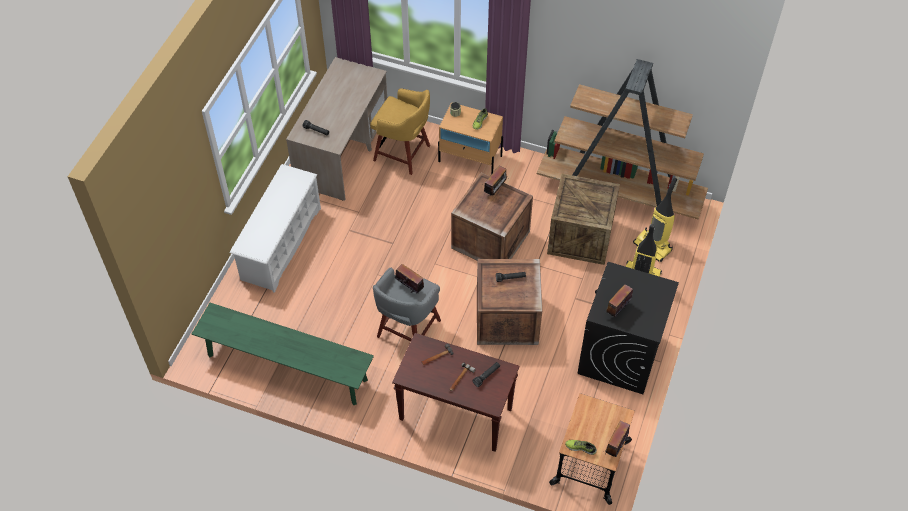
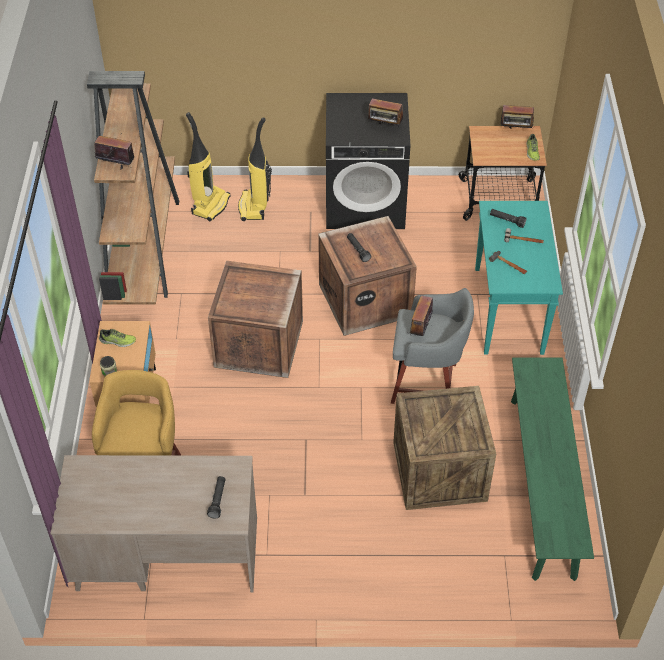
camera: 110 degrees left, 5 degrees down
(281, 244) = (362, 568): white shoe rack -> none
(454, 414) = (509, 311): brown console table -> turquoise console table
(495, 190) = (231, 295): radio -> radio (116, 165)
(580, 236) = (220, 266): crate -> crate (439, 471)

